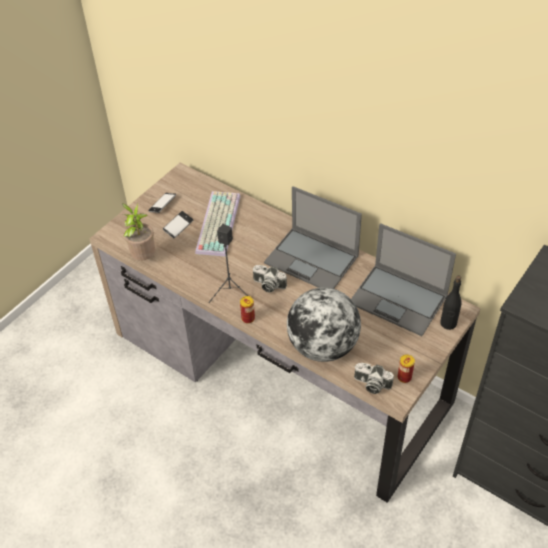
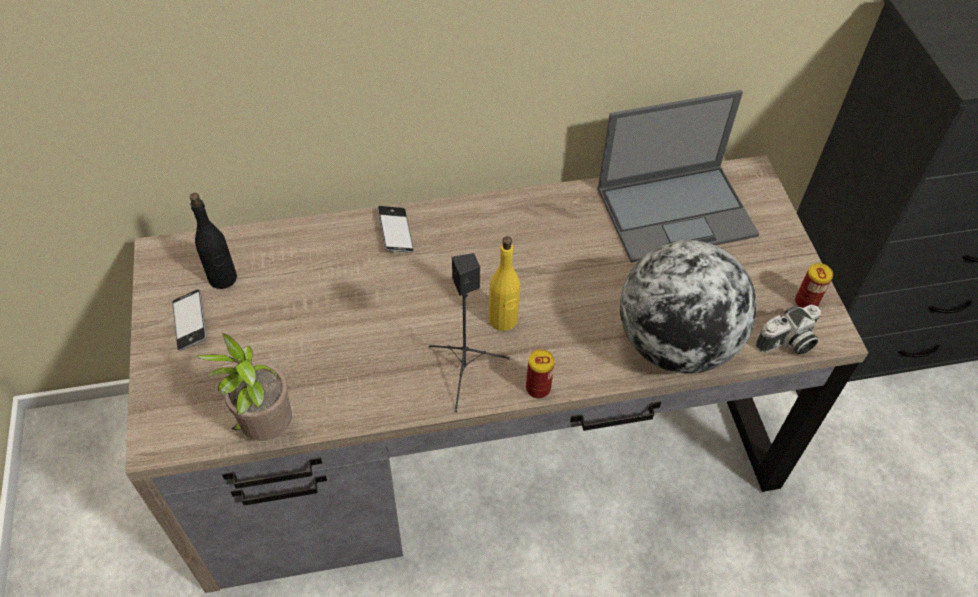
camera: 50 degrees left, 5 degrees up
(178, 226) = (261, 337): phone -> phone (395, 233)
(217, 223) = (315, 287): keyboard -> none
(268, 285) = (503, 320): camera -> yellow bottle
(312, 259) = (514, 240): laptop -> none
(448, 323) = (761, 199): black bottle -> black bottle (223, 278)

